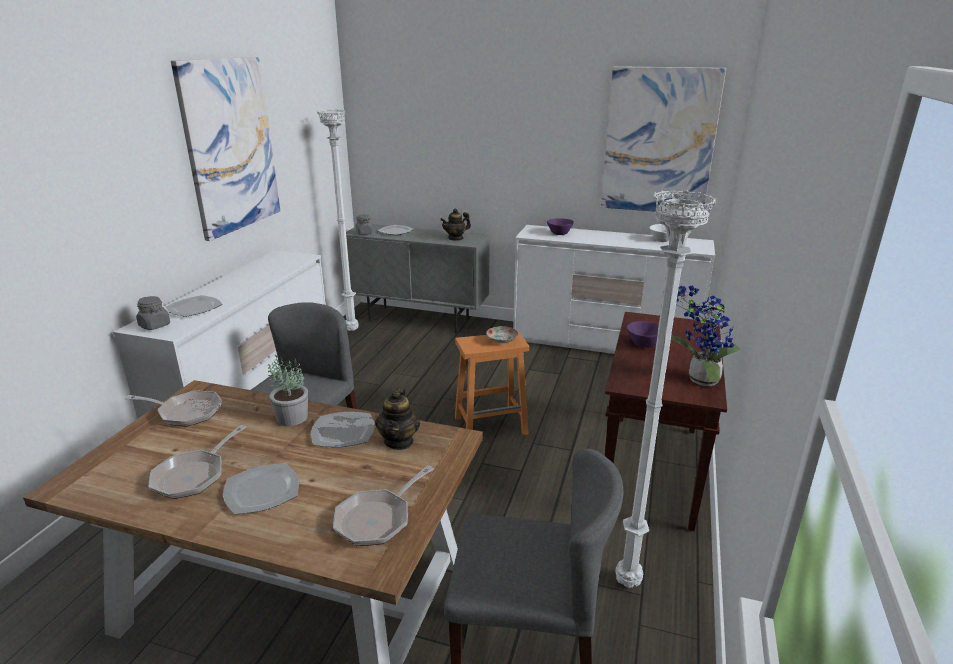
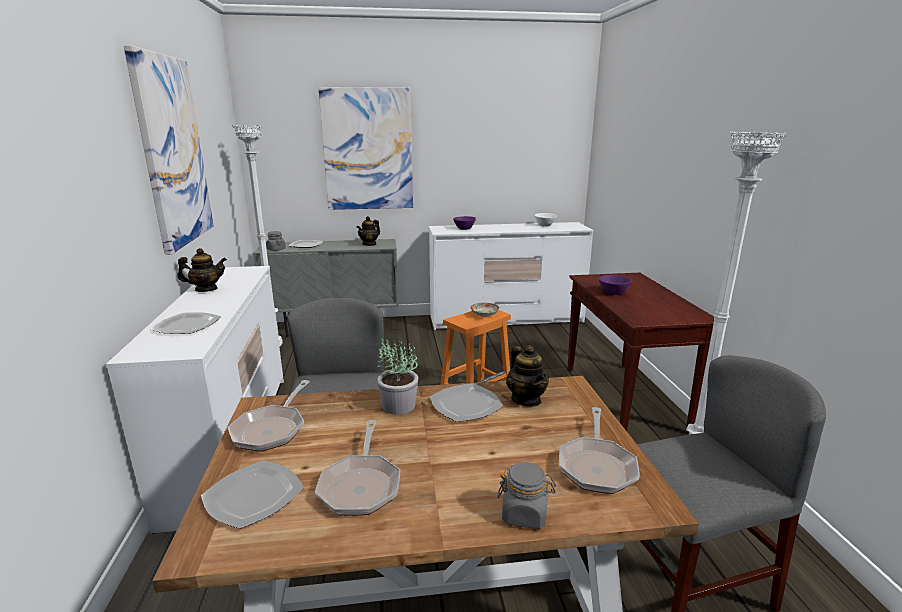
camera: 25 degrees left, 5 degrees down
(155, 325) = (157, 348): grey jar -> grey jar (524, 514)
(186, 412) = (272, 429): frying pan -> frying pan turned 120 degrees clockwise
(245, 273) = (206, 289): none -> teapot
(263, 491) = (456, 476): plate -> plate (254, 495)
(659, 141) = (532, 147): picture -> picture (368, 150)
(699, 380) = (680, 308): potted plant -> none

